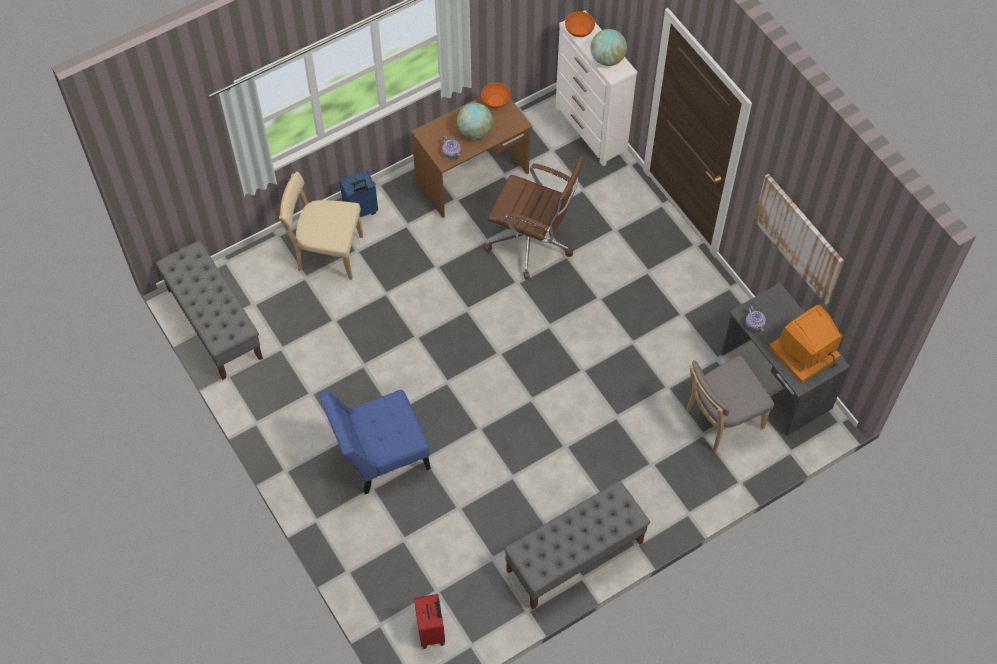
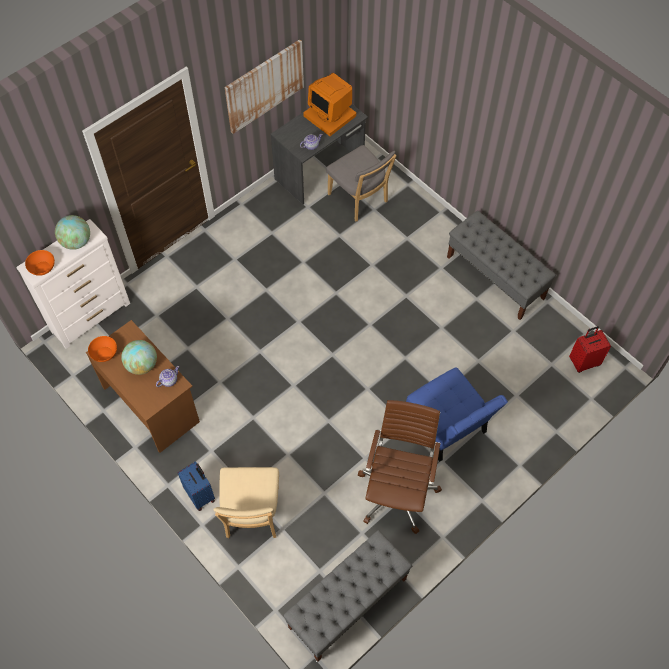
camera: 100 degrees left, 0 degrees up
(532, 242) = (217, 345): brown office chair -> brown office chair (398, 491)

